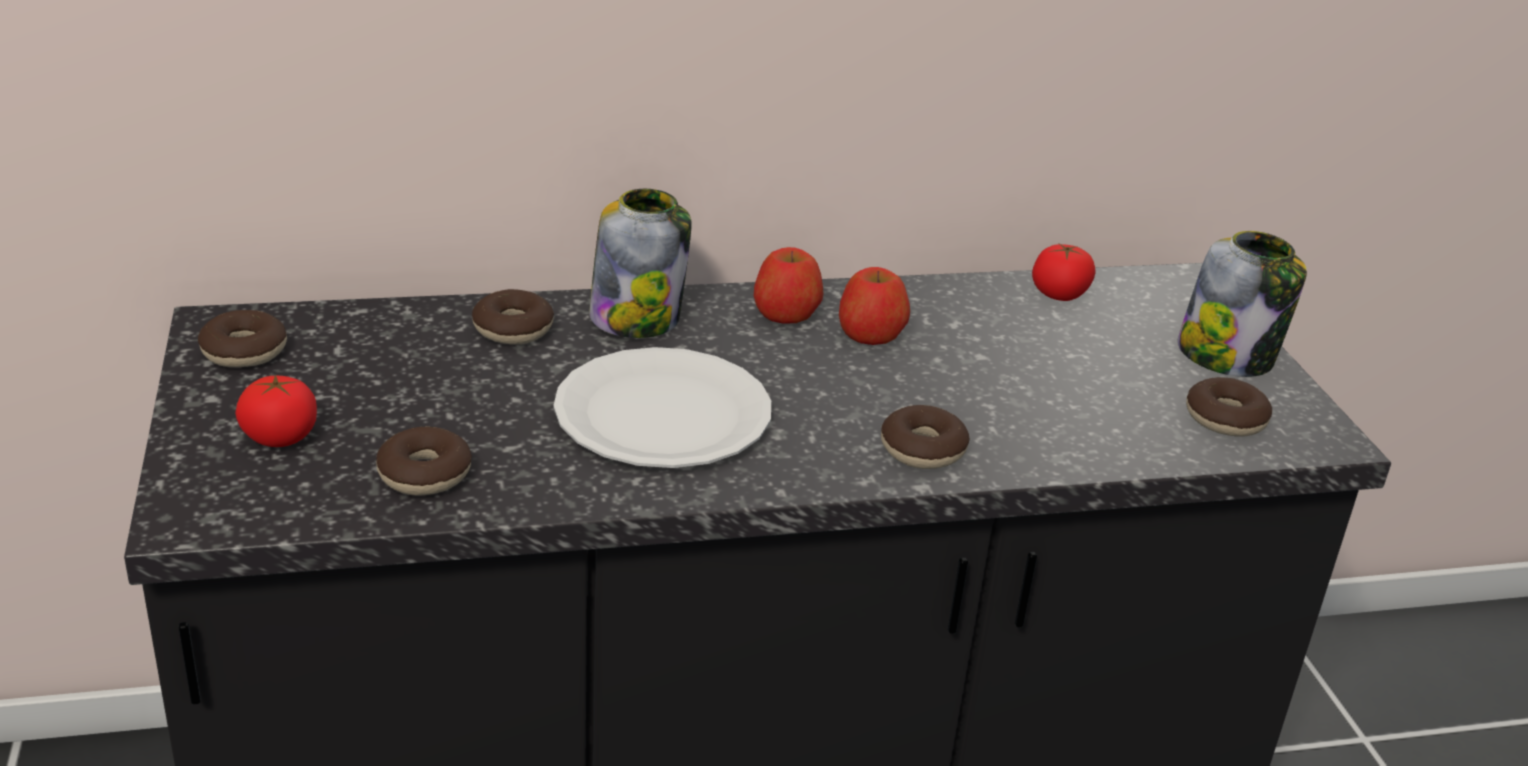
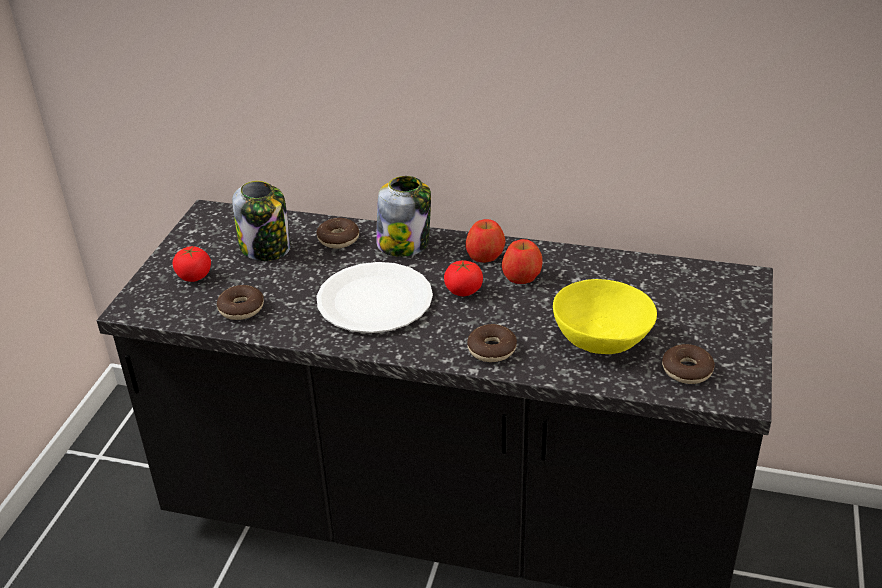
camera: 30 degrees right, 5 degrees up
(244, 351) = (209, 228): donut -> none
(1059, 294) = (655, 272): tomato -> tomato (463, 291)
(1068, 398) = (601, 338): none -> yellow bowl
(1228, 356) = (727, 332): jar -> jar (266, 248)

